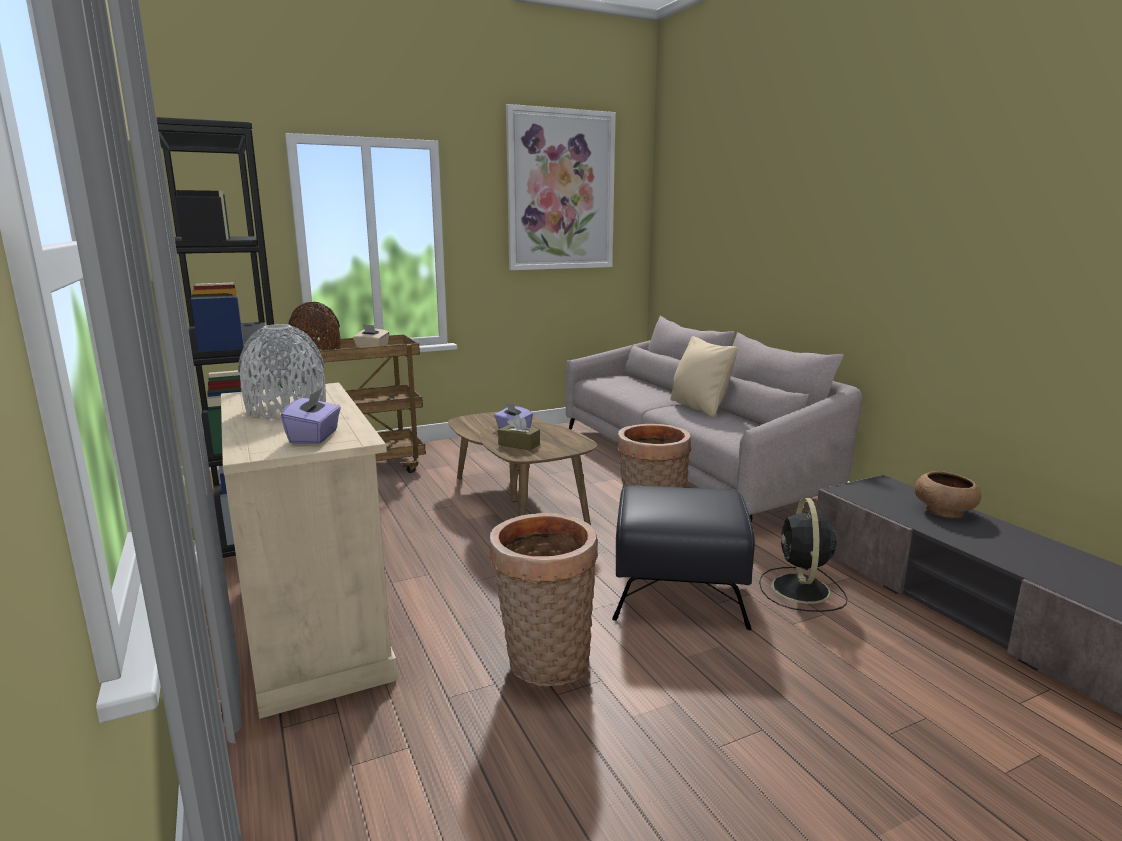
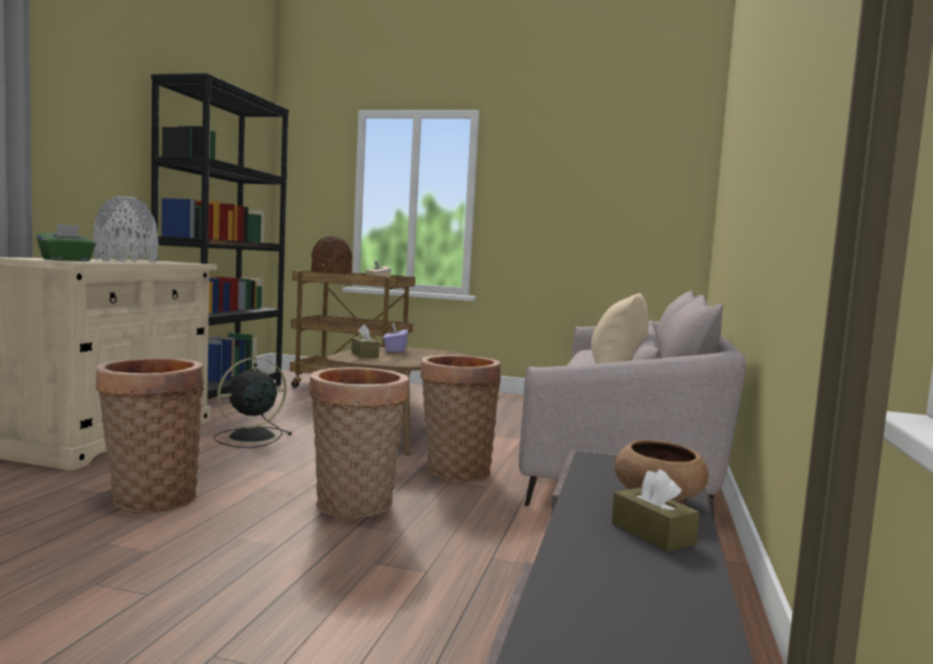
camera: 40 degrees right, 10 degrees down
(315, 437) = (66, 260): purple tissue box -> green tissue box
(561, 191) = (601, 154): picture -> none
(679, 590) = (354, 507): black ottoman -> basket
(801, 590) = (457, 551): black fan -> black fan (249, 437)
(997, 534) = (652, 533): none -> brown tissue box

